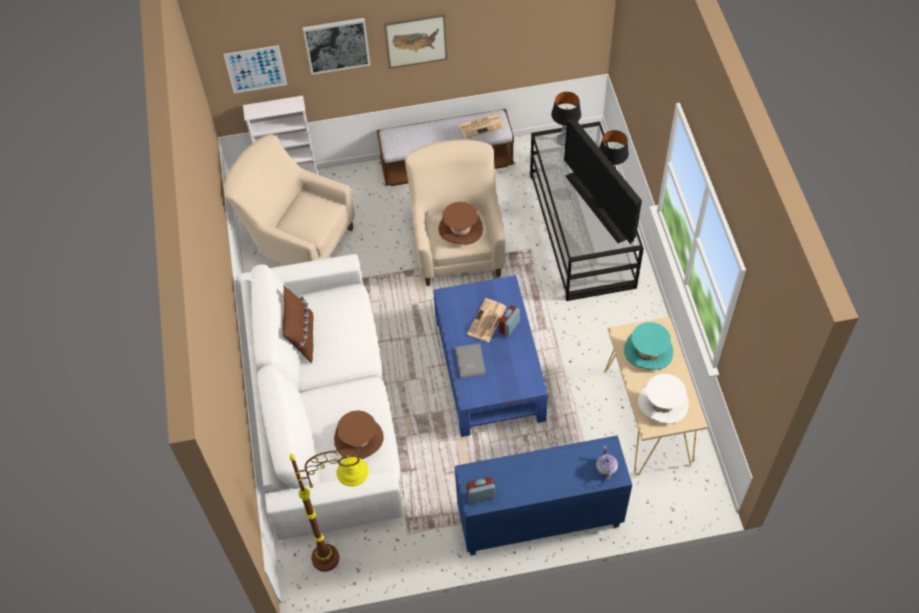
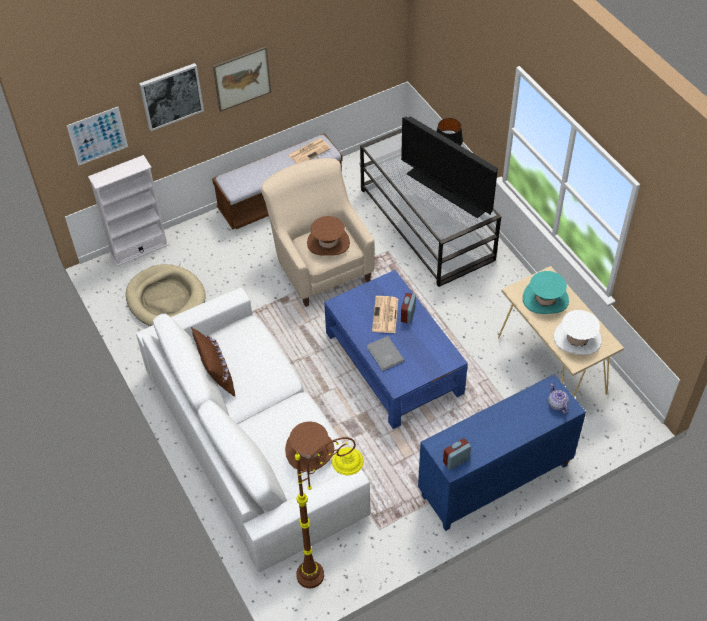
camera: 20 degrees left, 5 degrees down
(297, 241) = (166, 299): beige armchair -> beige dog bed
(564, 140) = (392, 144): table lamp -> none

